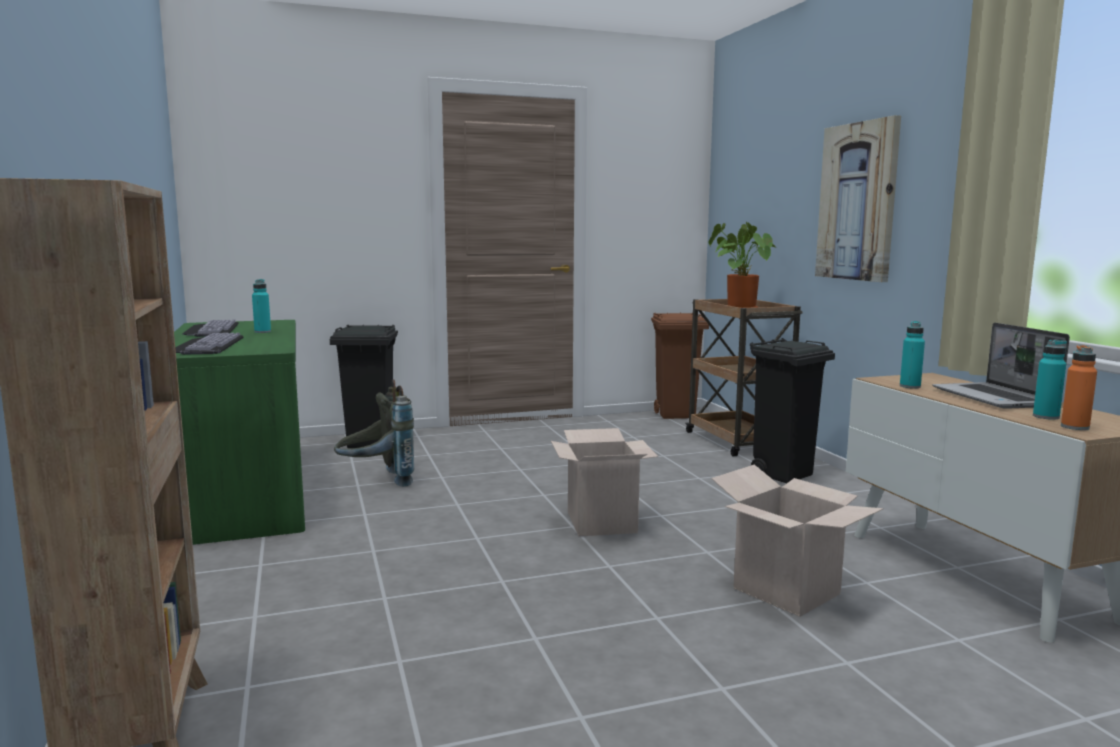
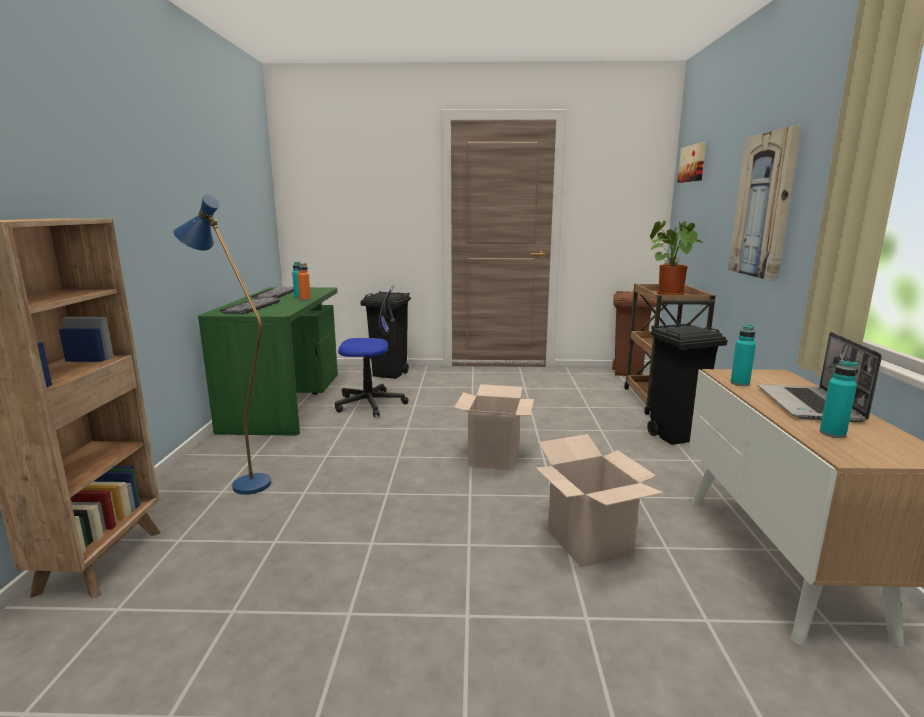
camera: 20 degrees right, 5 degrees up
(275, 600) = (242, 482): none -> blue floor lamp
(377, 481) = (370, 403): grey backpack -> office chair
(741, 158) = (693, 163): none -> picture
(1075, 427) = (847, 450): orange bottle -> orange bottle (305, 300)

